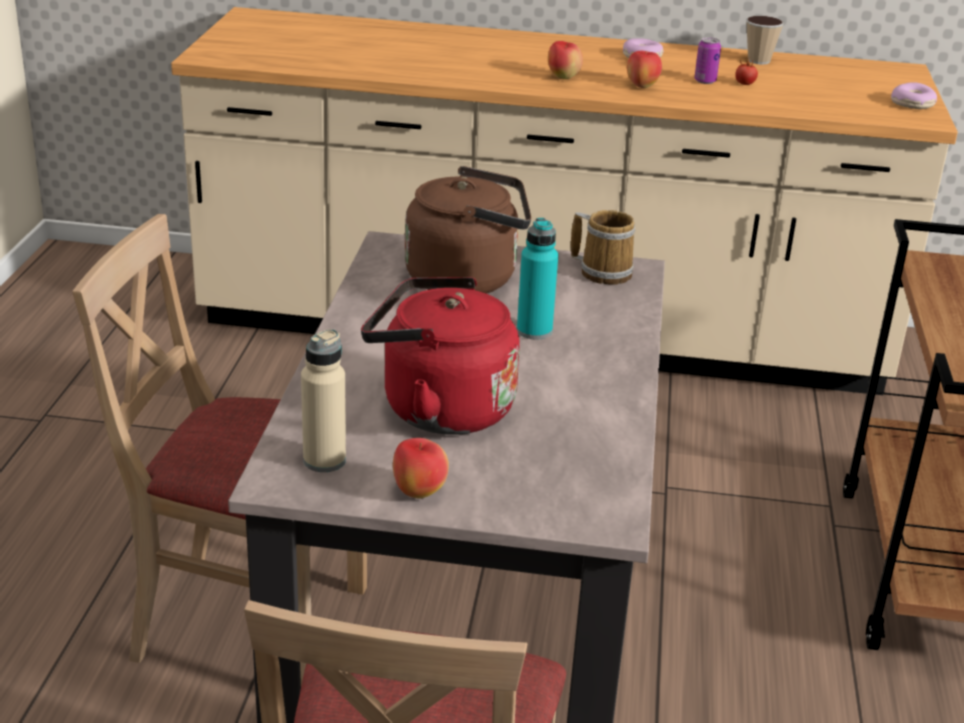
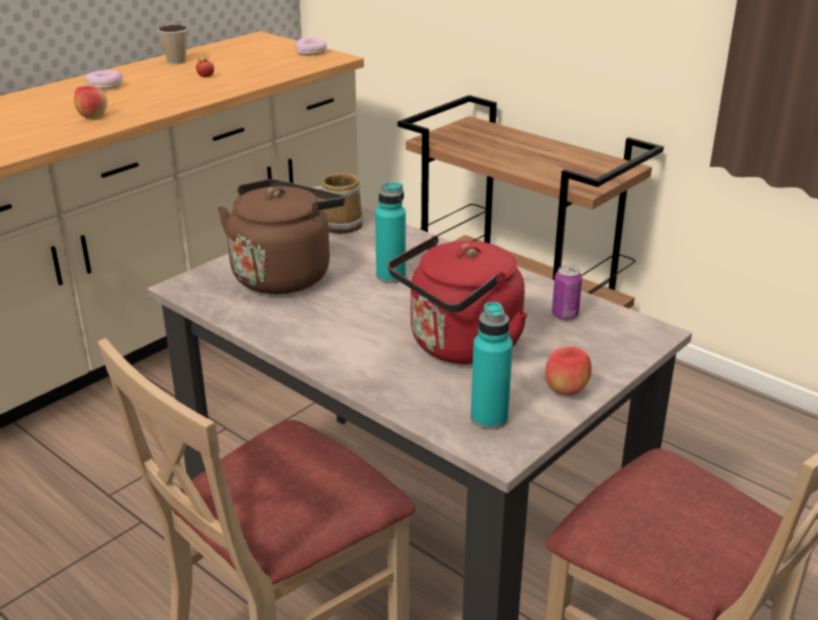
camera: 55 degrees left, 0 degrees up
(324, 460) = (489, 418): beige bottle -> turquoise bottle
(642, 86) = (155, 102): apple -> none
(705, 81) = (180, 84): can -> can (564, 315)

